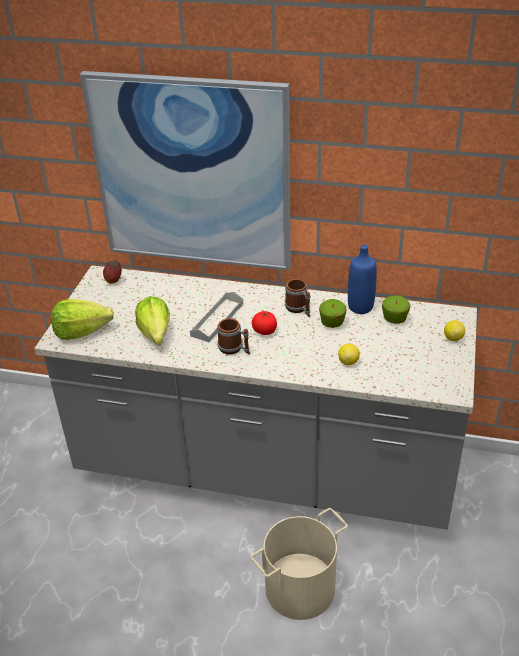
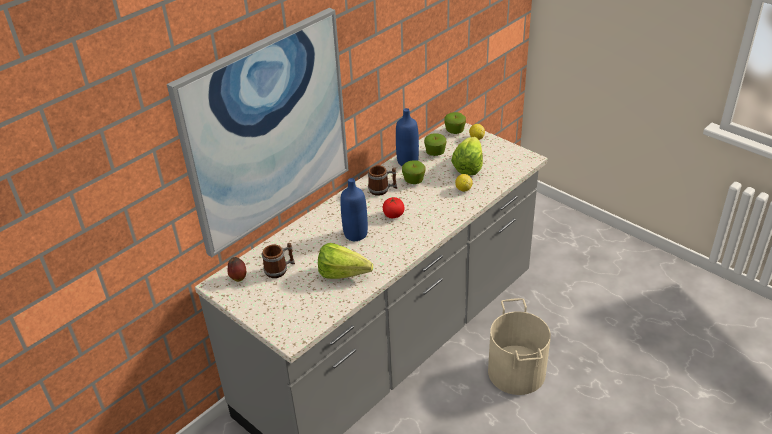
camera: 60 degrees left, 0 degrees up
(81, 332) = (296, 319): lettuce -> lettuce (468, 167)
(217, 319) = (355, 234): grey tray -> blue bottle
(234, 349) = (401, 237): mug -> mug (280, 269)
(449, 318) = (455, 131): none -> apple

